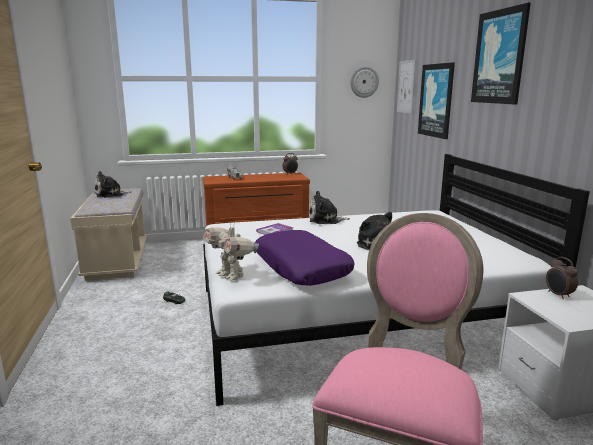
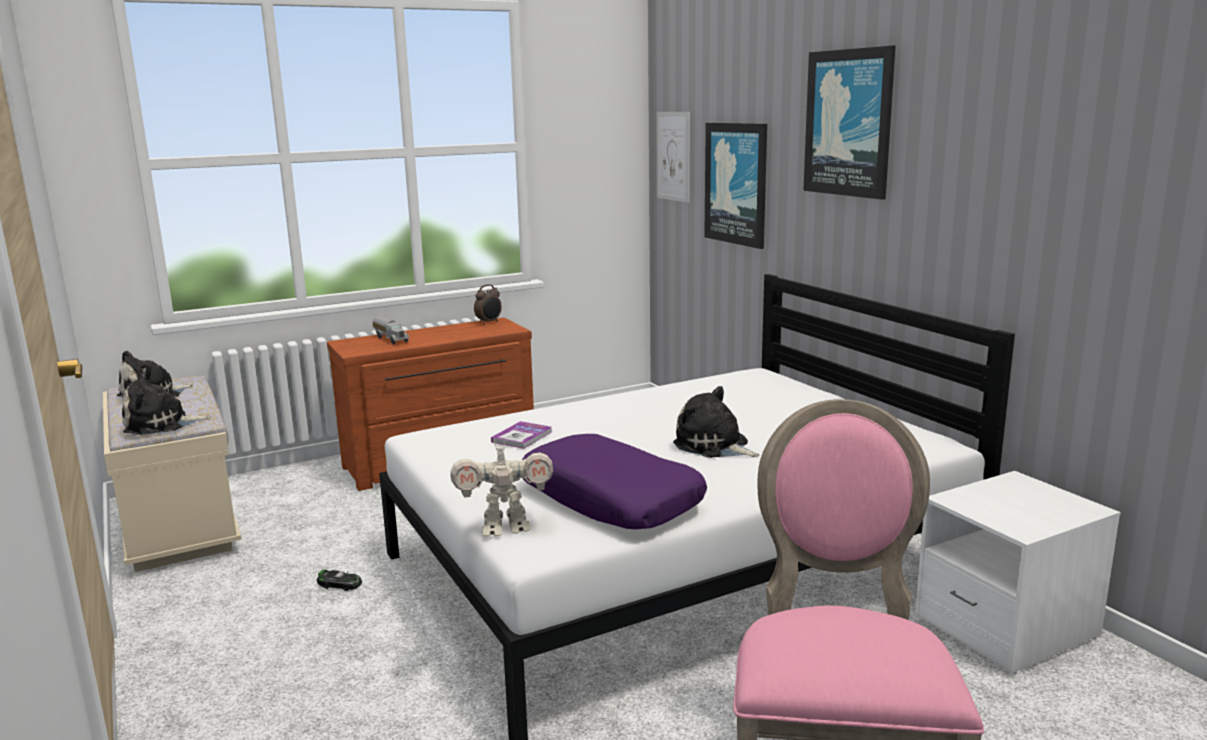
camera: 15 degrees left, 0 degrees up
(231, 275) = (505, 528): toy robot -> toy robot turned 45 degrees counterclockwise
(325, 220) = (593, 406): plush toy -> plush toy (161, 424)
(364, 81) = (598, 148): wall clock -> none
(558, 295) = (990, 491): alarm clock -> none

